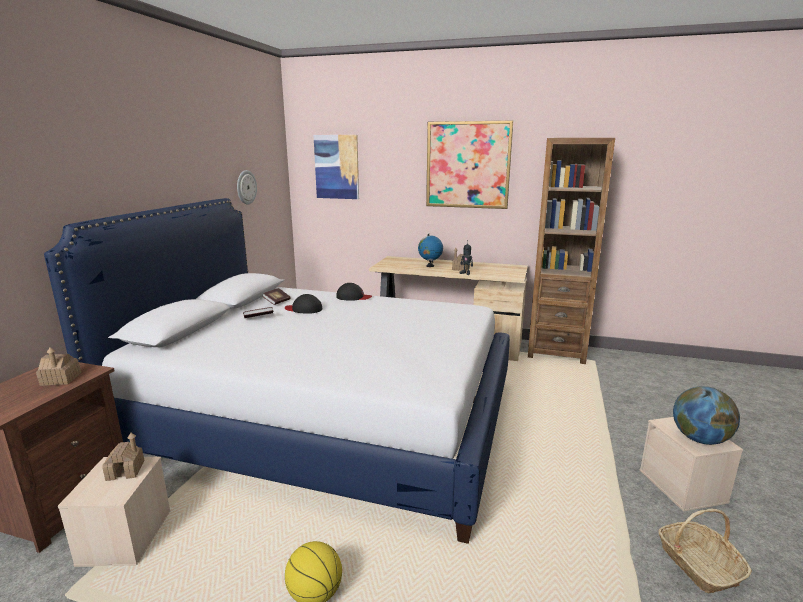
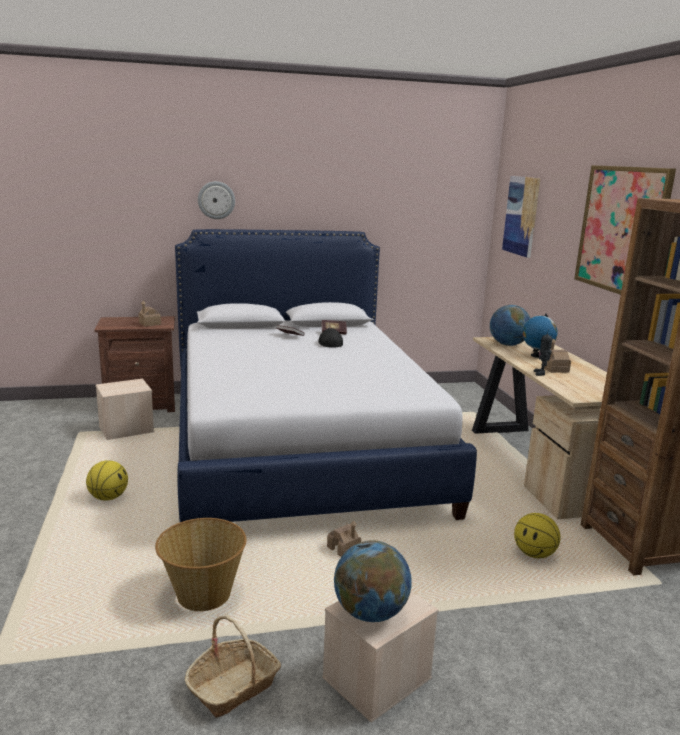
camera: 60 degrees right, 0 degrees up
(125, 470) = (132, 387): toy house -> toy house (344, 549)
(246, 187) = (408, 225): wall clock -> wall clock (216, 200)
(353, 297) = (386, 350): black cap -> none
(398, 265) = (508, 344): none -> globe
(553, 382) = (534, 554): none -> basketball
(562, 552) = (203, 594): none -> basket

